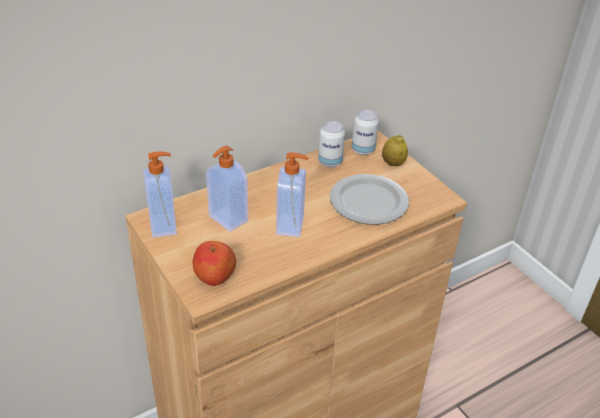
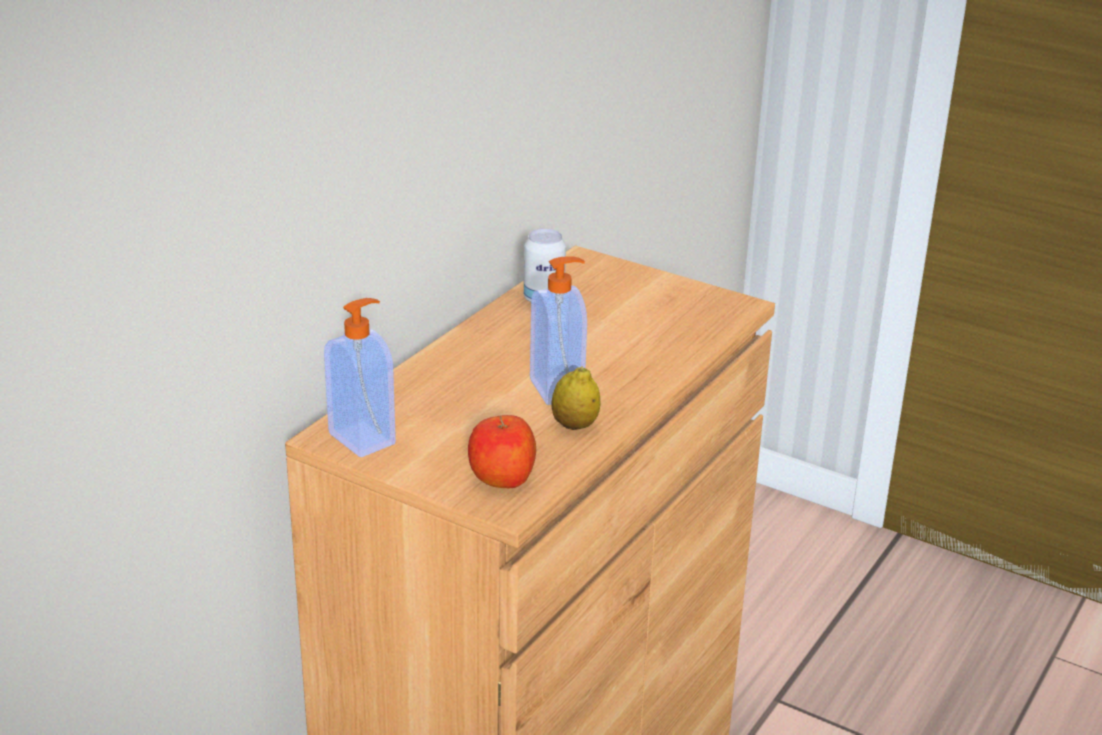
camera: 25 degrees left, 10 degrees down
(227, 219) = (456, 406): soap dispenser -> none
(363, 150) = (578, 274): can -> none
(367, 201) = (641, 334): plate -> none
(393, 163) = (636, 281): lemon -> lemon (575, 425)

